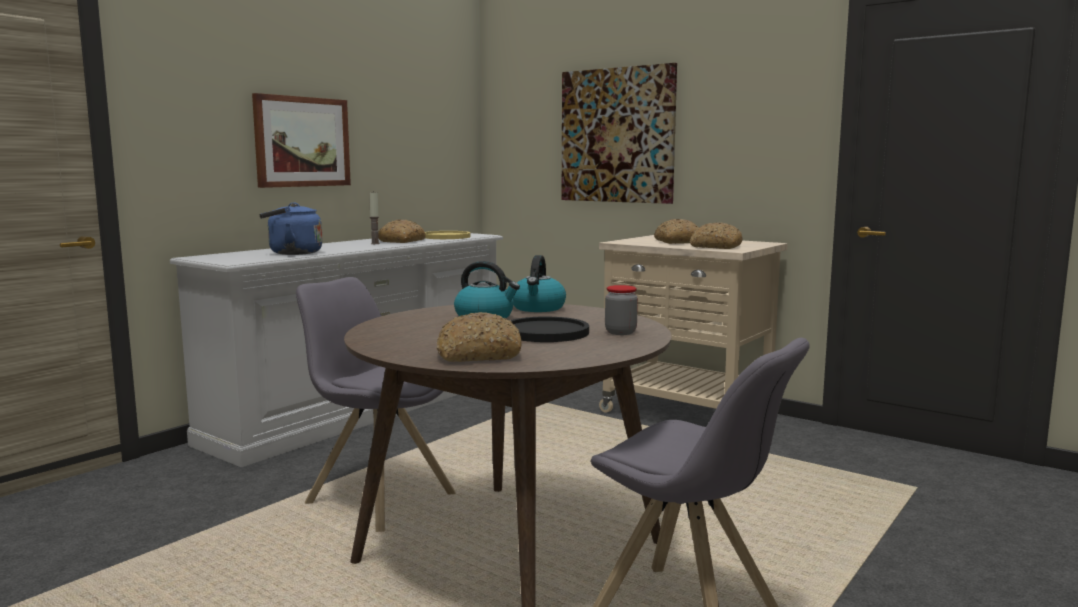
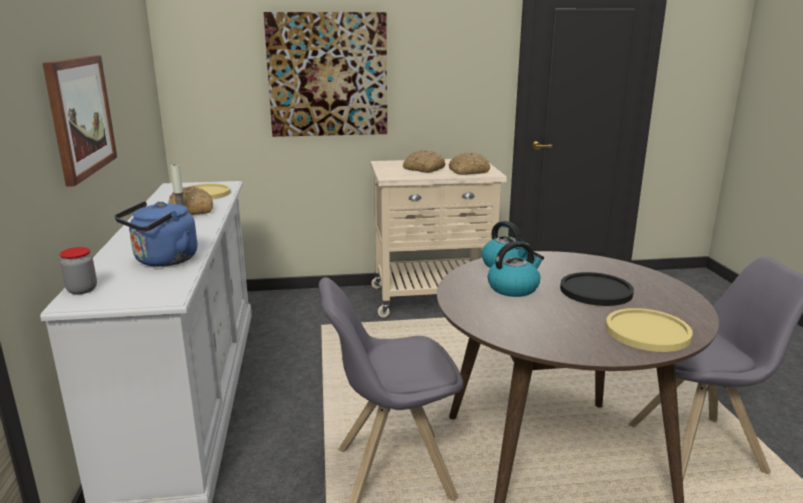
camera: 45 degrees left, 10 degrees up
(477, 355) = (647, 332): bread -> yellow plate
(620, 332) = (624, 275): jar -> jar (82, 290)

